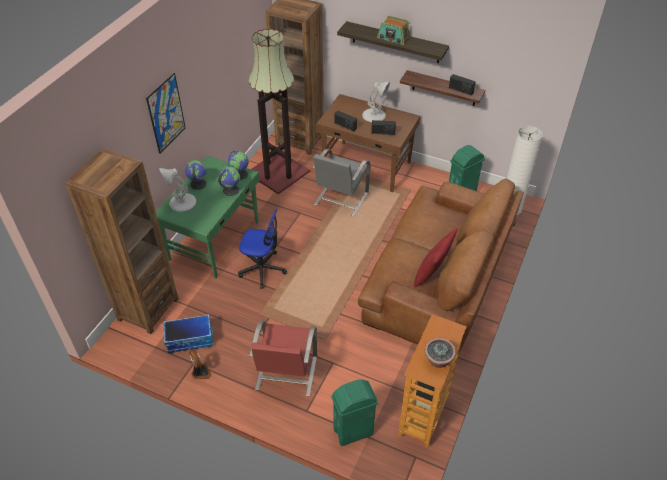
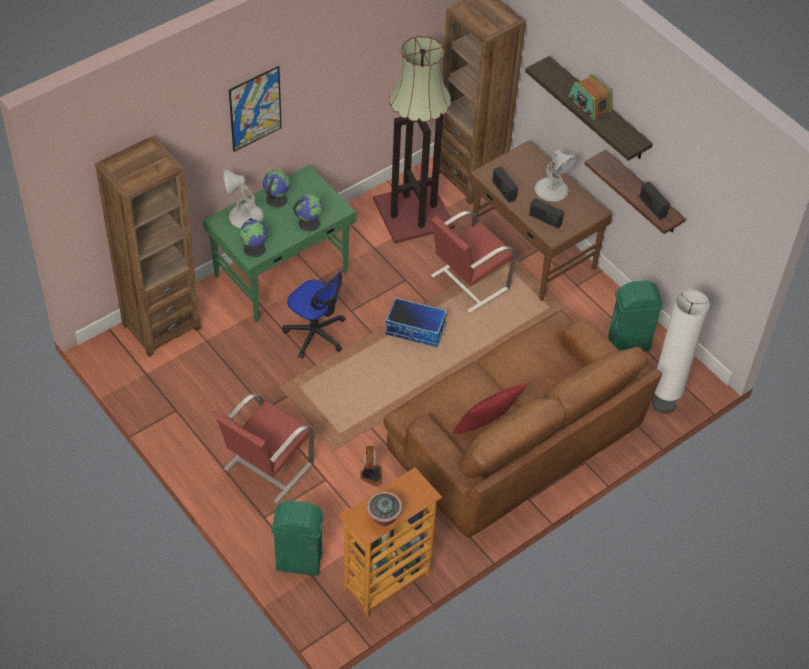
camera: 25 degrees right, 5 degrees up
(190, 339) = (187, 381): storage box -> storage box (416, 329)
(200, 372) = (177, 424): fan -> fan (370, 475)
(240, 174) = (332, 206): globe -> globe (255, 248)
(340, 199) = (468, 283): grey chair -> red chair

